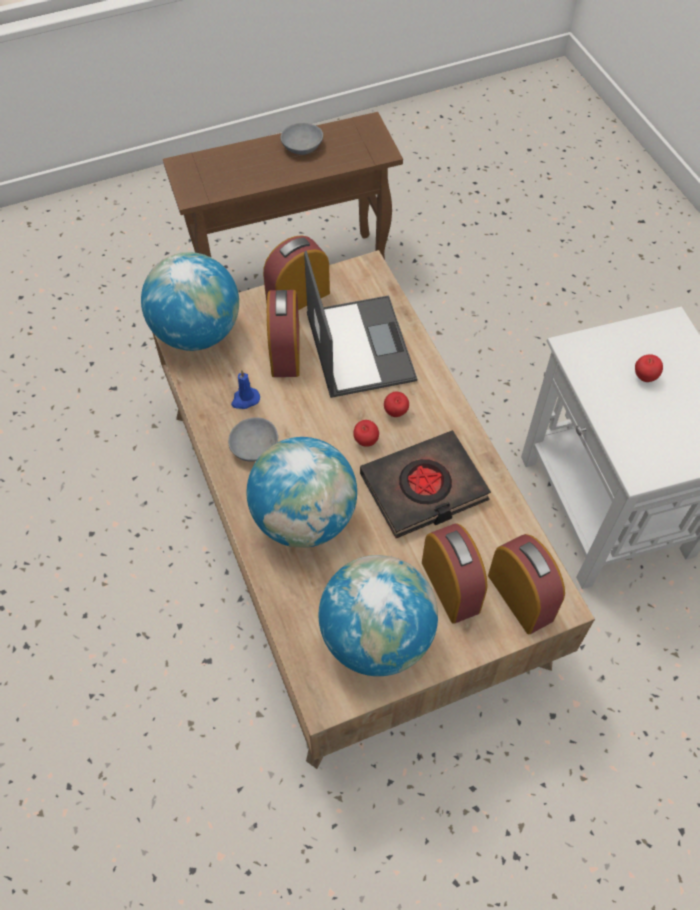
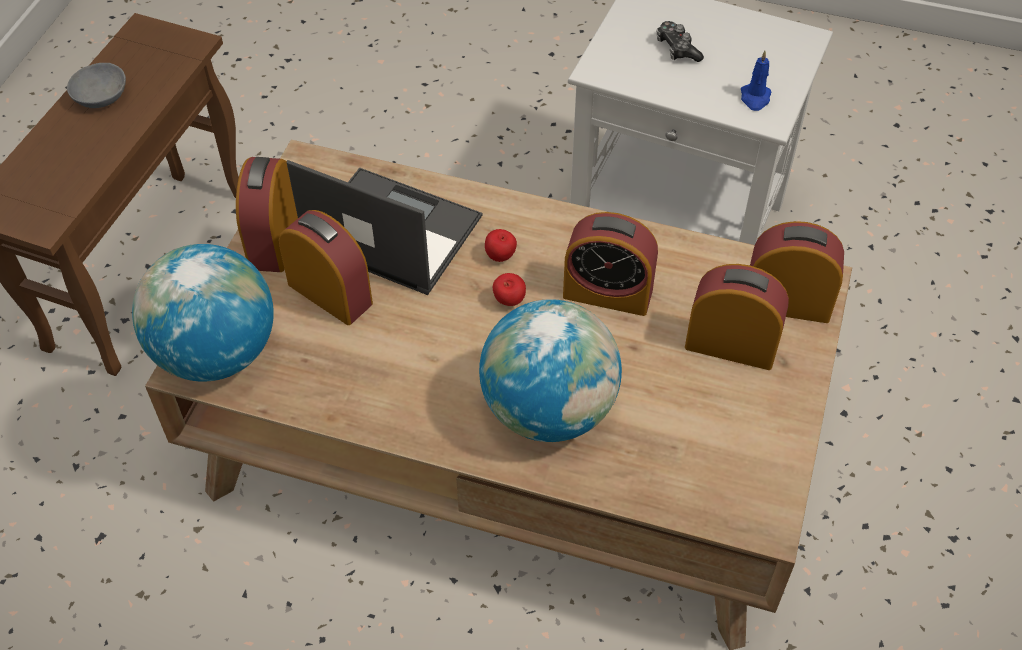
camera: 50 degrees left, 5 degrees down
(245, 399) = (352, 366): blue candle -> blue candle (755, 98)
(253, 445) = (418, 396): grey bowl -> none
(376, 637) = (734, 438): globe -> none
(424, 488) = (607, 293): black book -> alarm clock
(644, 377) = (677, 49): apple -> game controller

